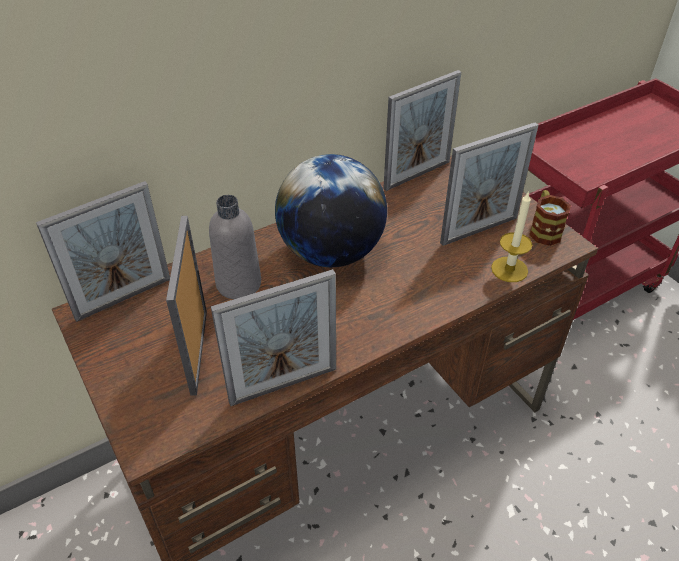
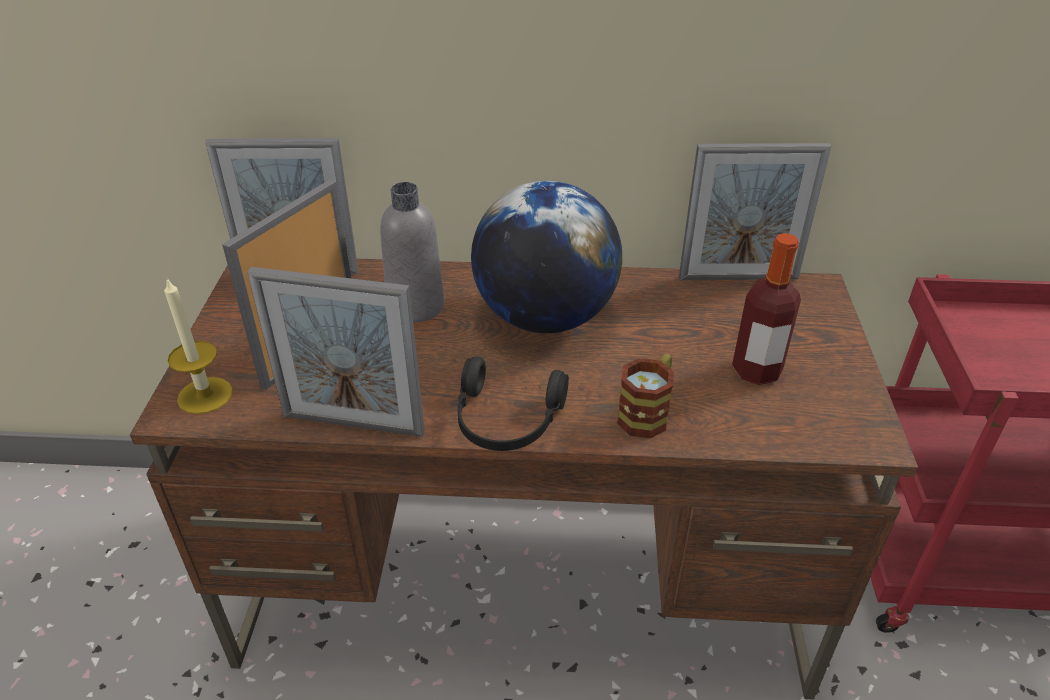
camera: 35 degrees right, 5 degrees down
(375, 332) = (506, 421): none -> black headphones
(479, 230) = (756, 370): picture frame -> bottle
(509, 269) = (751, 432): candle -> candle (205, 395)
(543, 229) = (854, 408): mug -> mug (647, 412)

